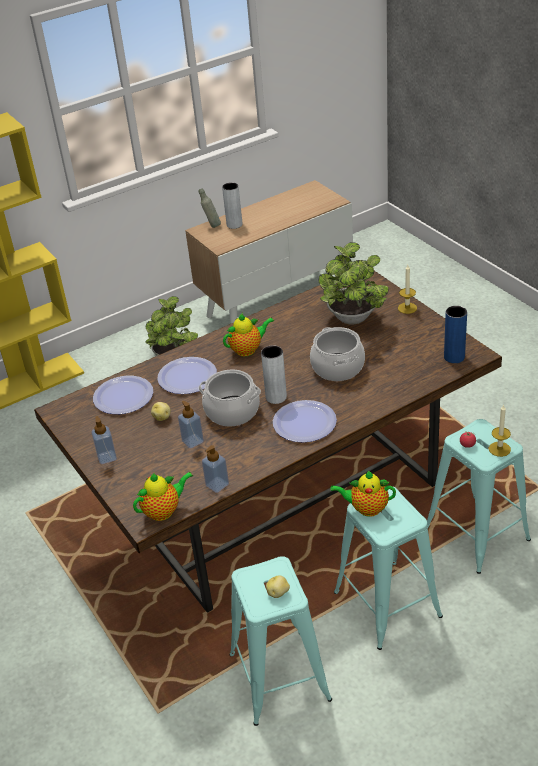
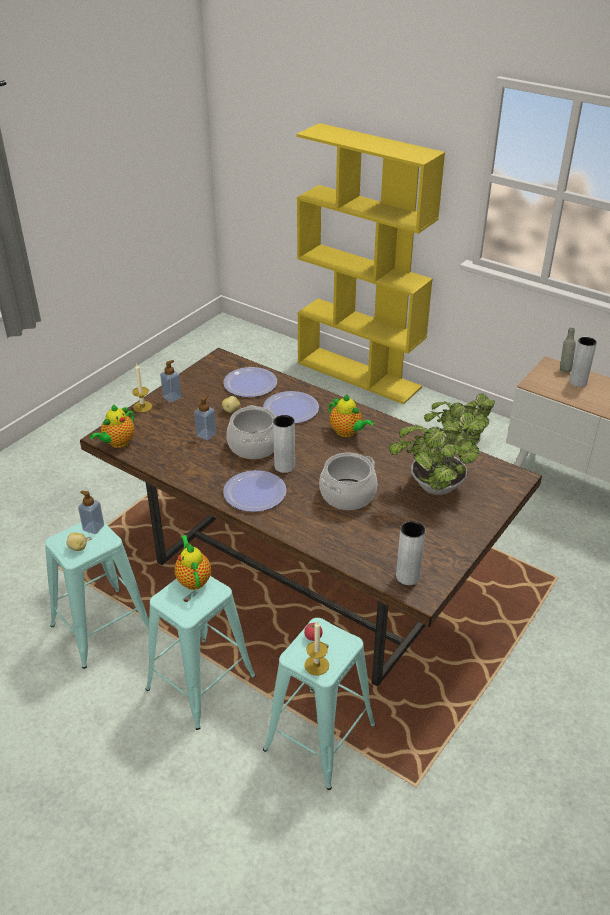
camera: 65 degrees right, 0 degrees up
(164, 511) = (117, 443): teapot -> teapot turned 90 degrees clockwise
(217, 485) = (155, 462): soap dispenser -> soap dispenser (93, 528)
(407, 308) = (478, 522): candle -> candle (142, 407)
(454, 357) = (408, 576): blue vase -> grey vase

